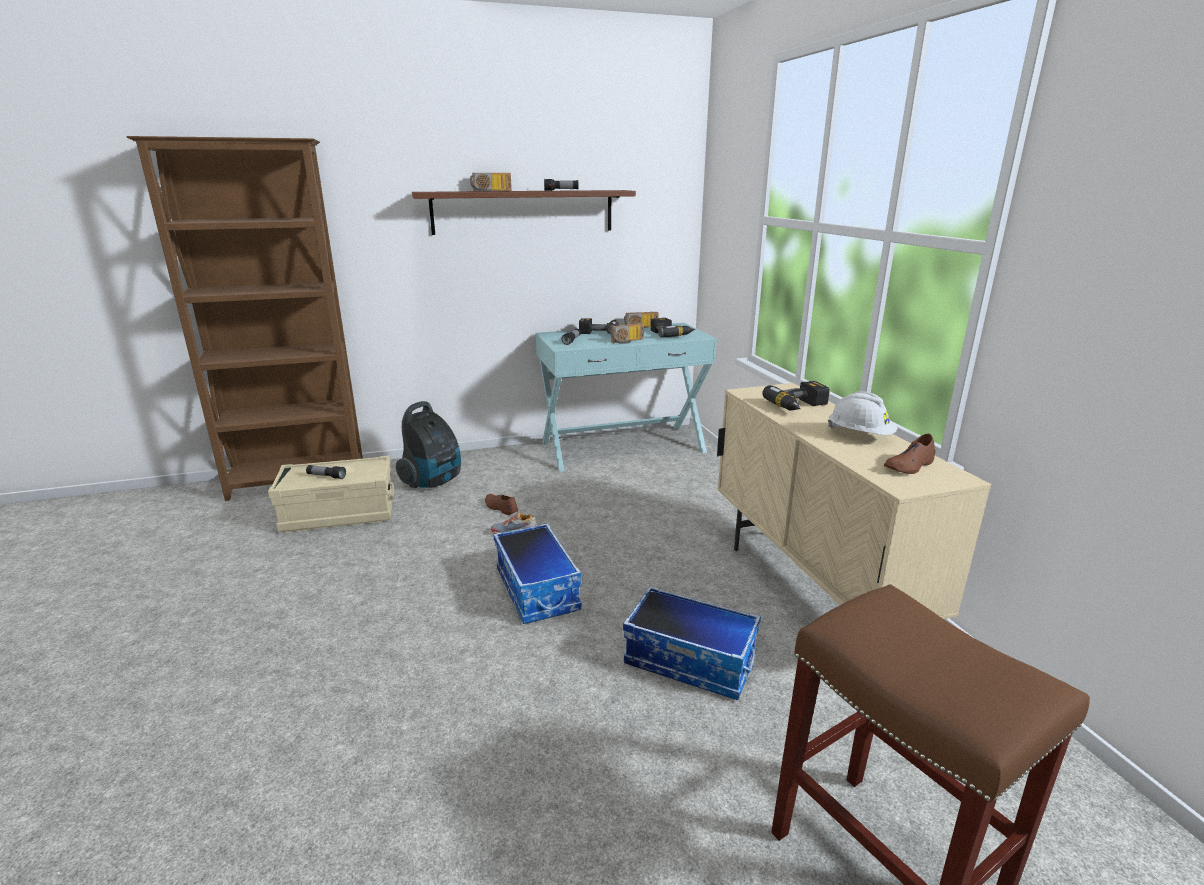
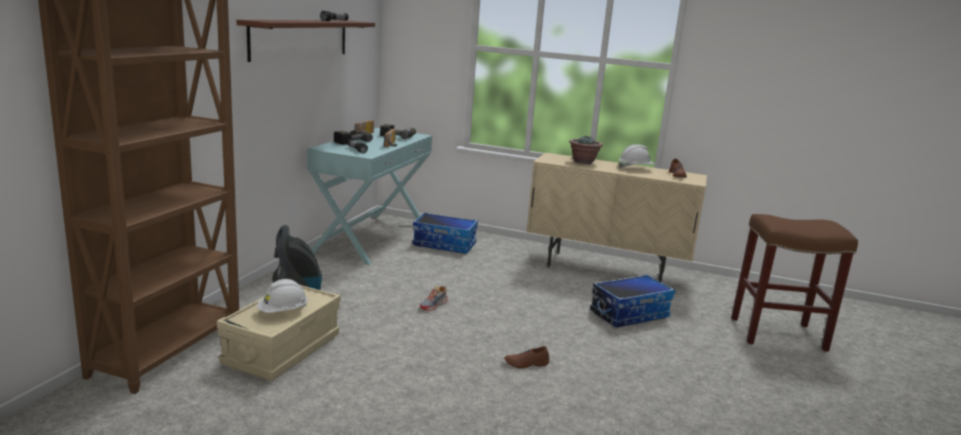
camera: 55 degrees left, 5 degrees down
(326, 476) = (283, 312): flashlight -> white hard hat
(491, 191) = (293, 20): radio -> none
(500, 507) = (389, 297): brown shoe -> brown shoe (526, 363)
(538, 590) = (515, 322): storage box -> storage box (445, 244)
(799, 406) = (583, 162): power drill -> potted plant

